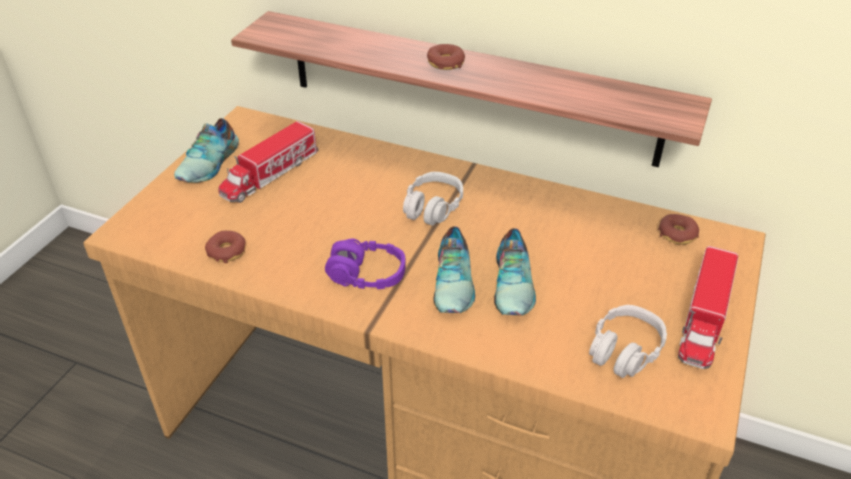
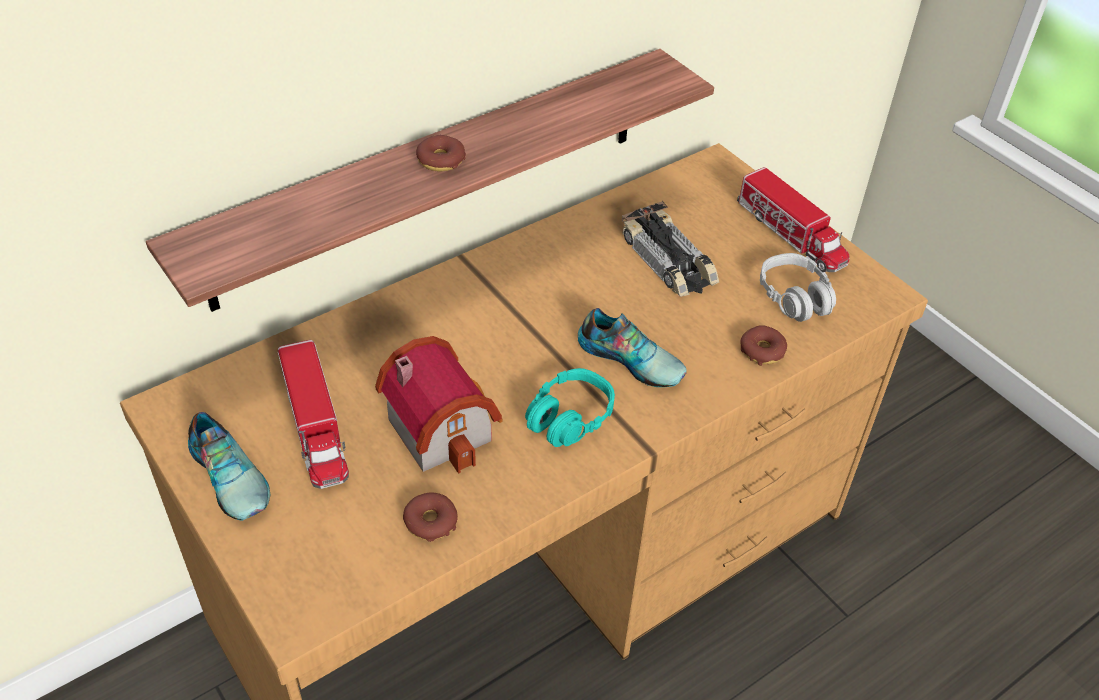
camera: 60 degrees left, 5 degrees up
(312, 222) = (444, 425): none -> toy house
(367, 275) = (569, 418): purple headphones -> turquoise headphones
(432, 207) = (505, 320): grey headphones -> none
(514, 284) = (665, 320): shoe -> none
(583, 260) = (669, 260): none -> toy car
(677, 234) = (681, 188): donut -> donut (762, 351)

